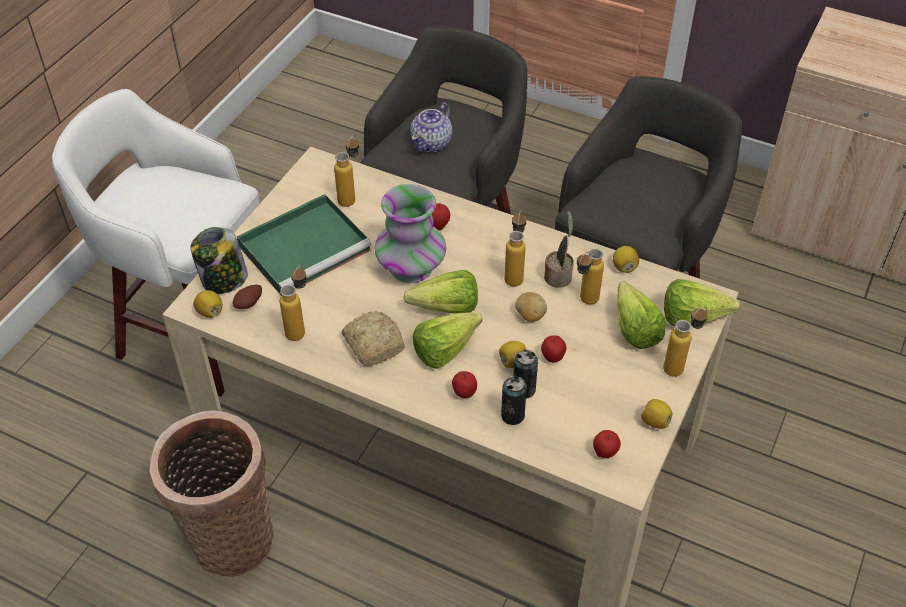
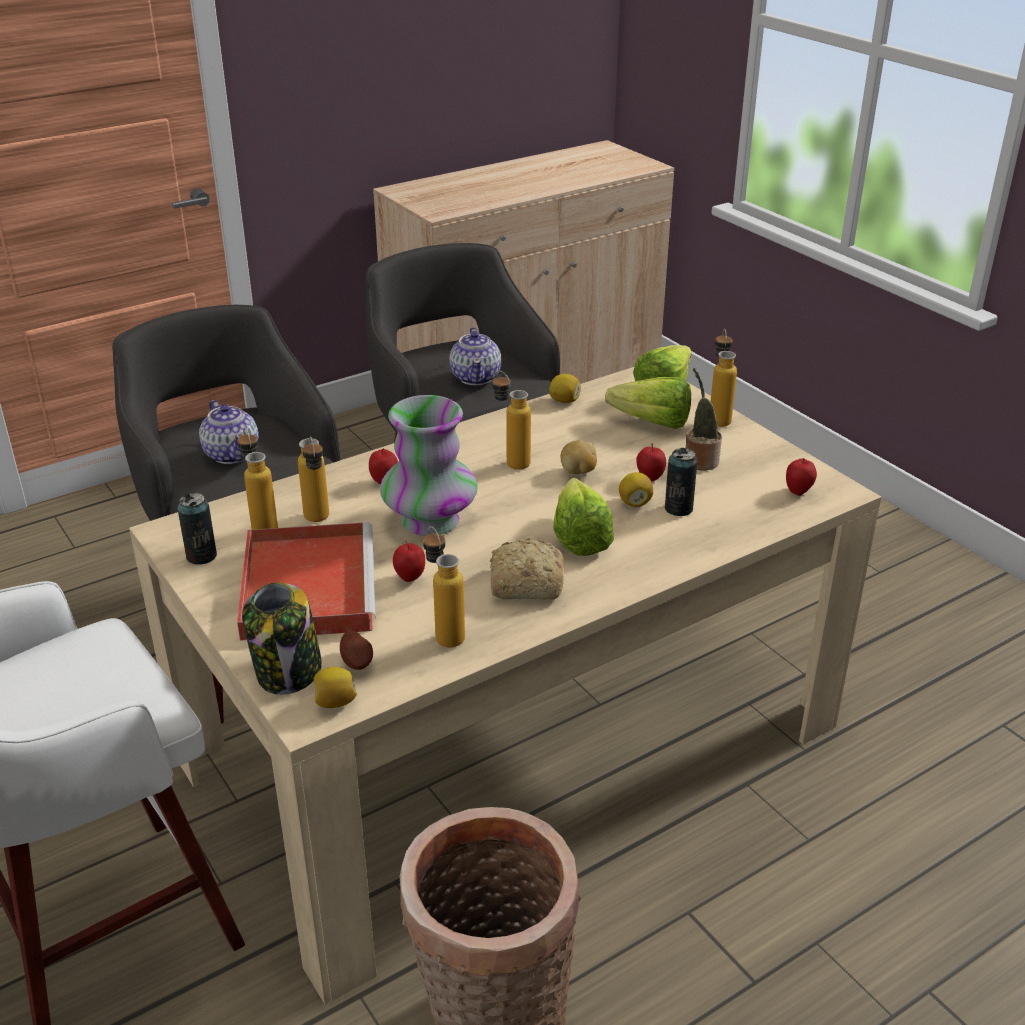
camera: 60 degrees left, 15 degrees down
(306, 246) = (307, 584): green tray -> red tray
(440, 308) = (513, 521): lettuce -> none
(464, 394) = (654, 547): apple -> apple (410, 578)
(512, 415) = (709, 527): can -> can (201, 556)
(558, 276) = (539, 438): potted plant -> potted plant (699, 460)
(584, 302) = (590, 436): bottle -> bottle (318, 522)
(634, 206) = (476, 377): none -> teapot
(655, 421) = (777, 452): lemon -> none

